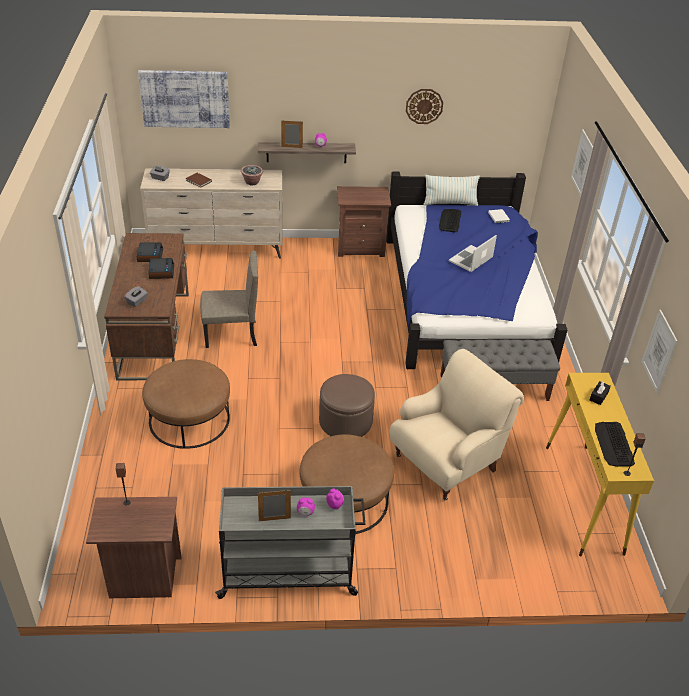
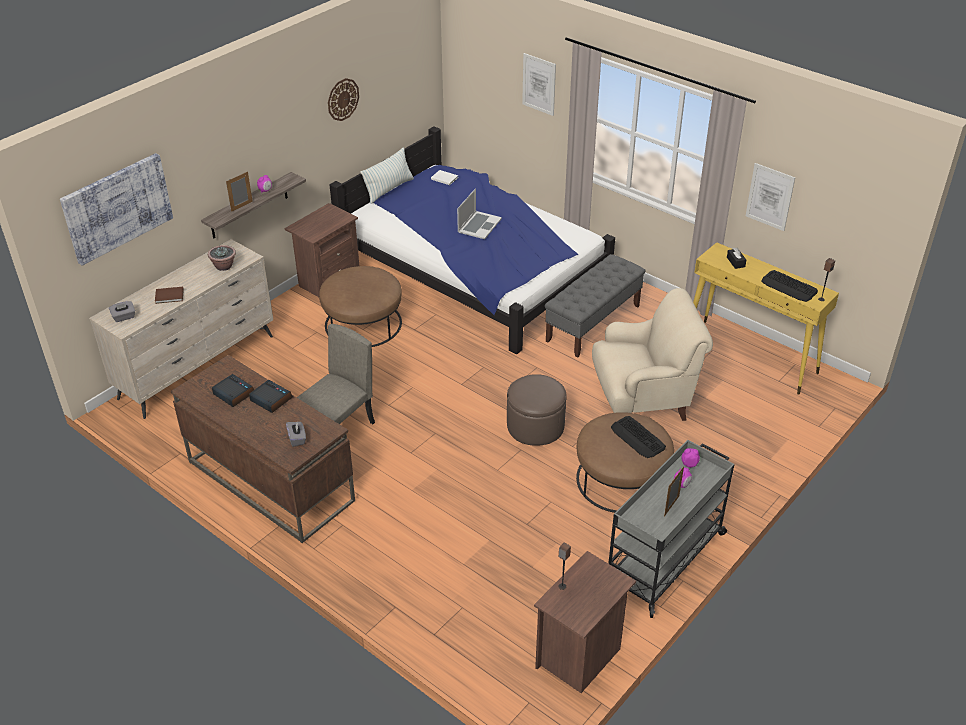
camera: 45 degrees left, 0 degrees up
(189, 419) = (418, 520): brown ottoman -> brown ottoman (363, 323)
(447, 463) = (643, 399): beige armchair -> beige armchair turned 75 degrees clockwise
(450, 221) = (414, 204): keyboard -> keyboard (638, 438)
(471, 259) = (479, 225): laptop -> laptop turned 150 degrees counterclockwise

